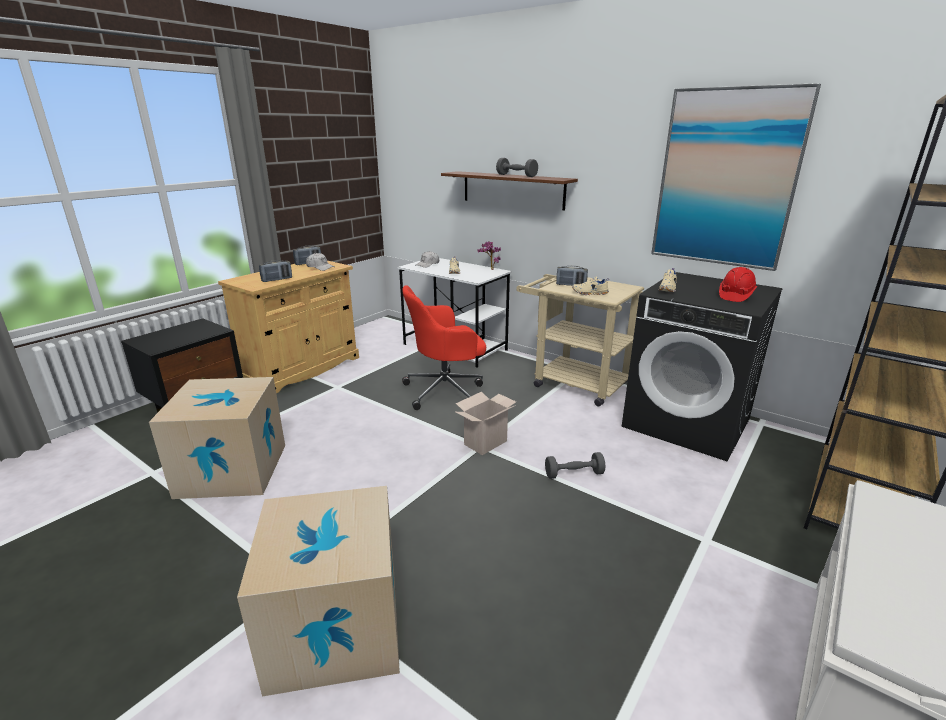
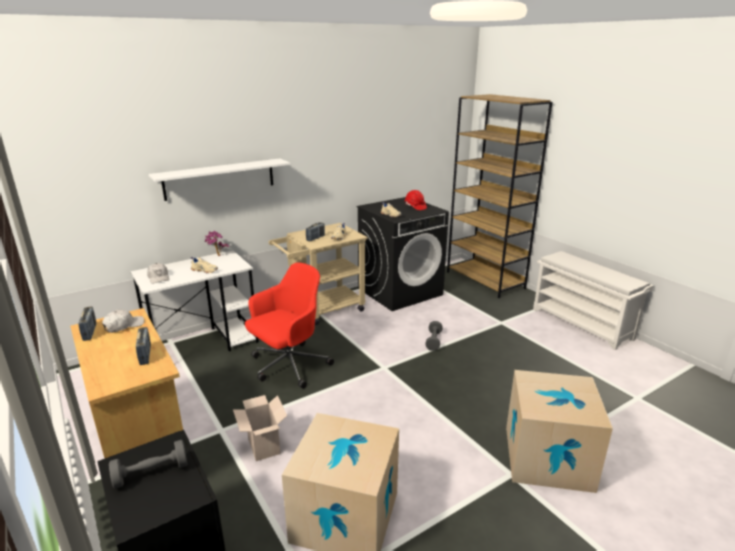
camera: 70 degrees left, 0 degrees up
(446, 391) = (288, 366): red office chair -> red office chair turned 135 degrees counterclockwise
(485, 442) = (380, 364): cardboard box -> cardboard box (262, 445)
(512, 190) = (220, 179): brown shelf -> white shelf
(516, 175) = (233, 166): grey dumbbell -> grey dumbbell (151, 473)
(726, 179) = (373, 142): picture -> none

